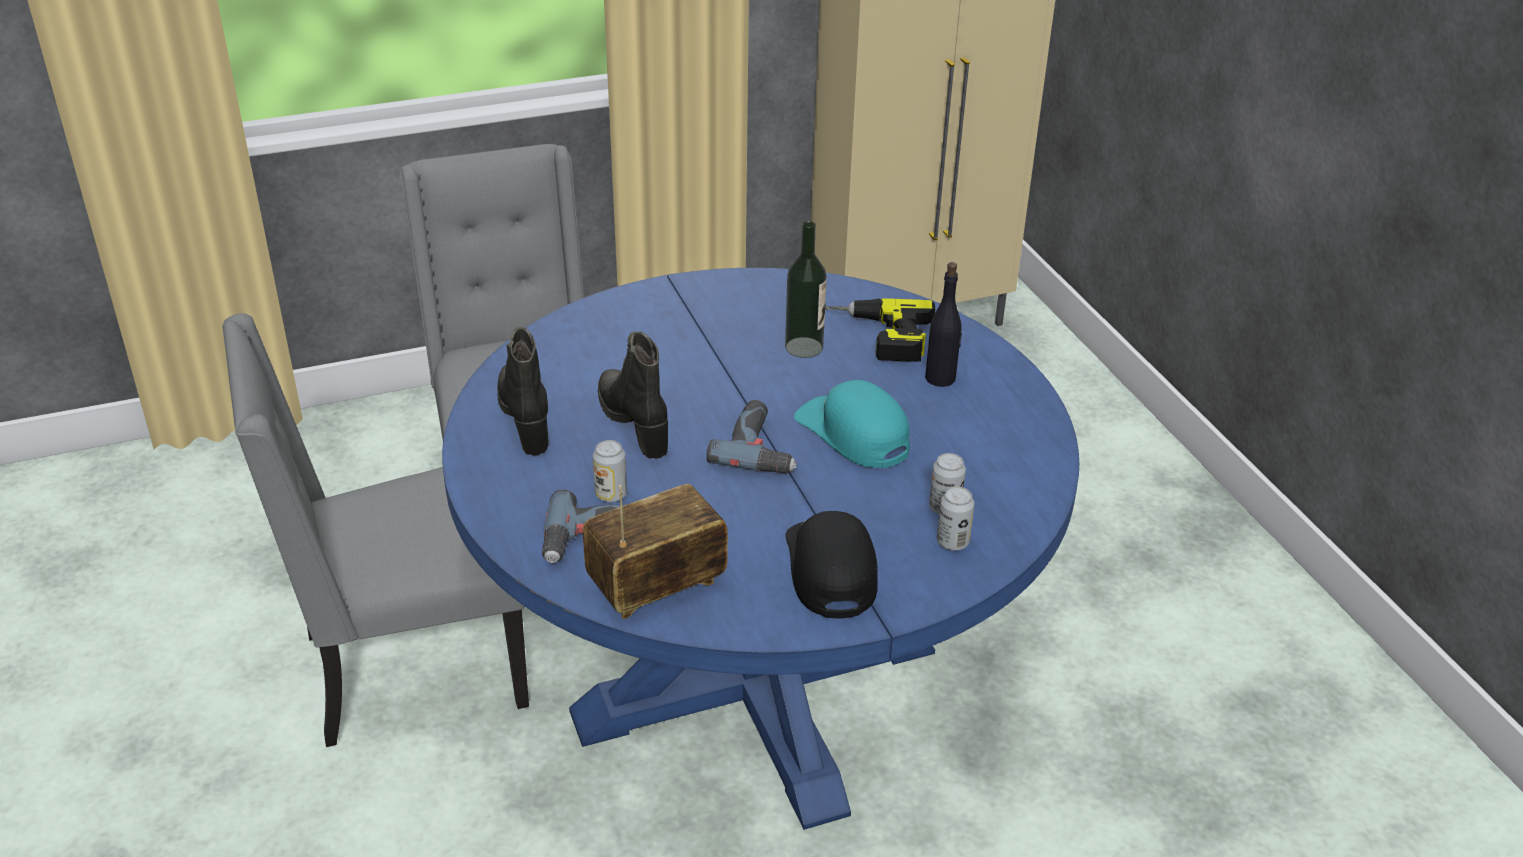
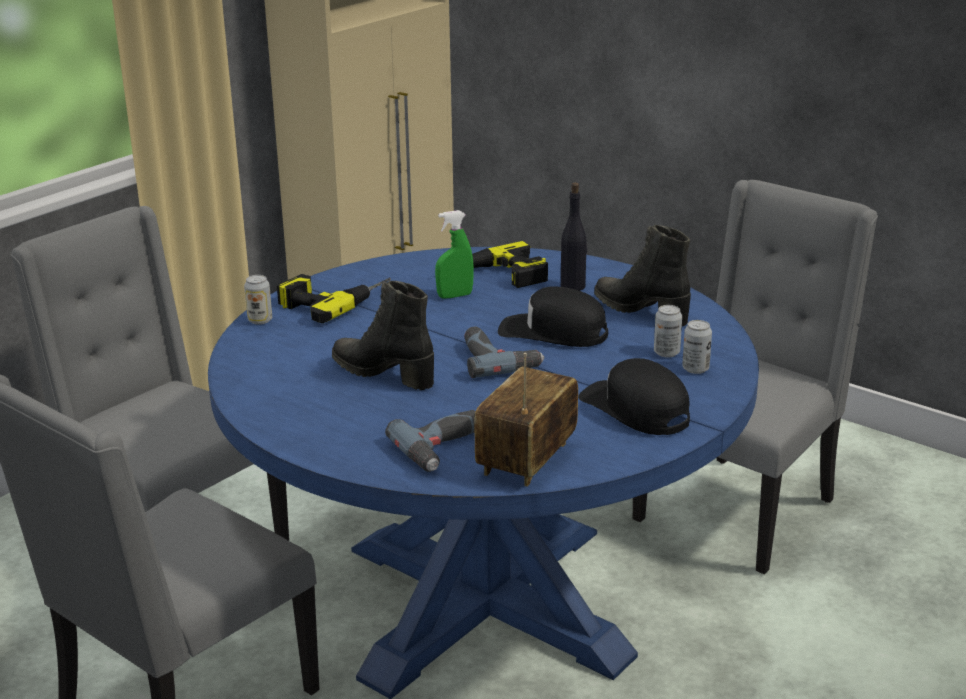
camera: 30 degrees left, 10 degrees down
(526, 418) = (292, 396): black boot -> black boot (641, 311)
(611, 494) = (421, 419): can -> can (260, 320)
(682, 310) = (333, 299): none -> power drill
(804, 347) = (455, 296): bottle -> green spray bottle
(853, 433) = (553, 332): turquoise cap -> black cap
(1119, 692) = (739, 509): none -> grey chair

